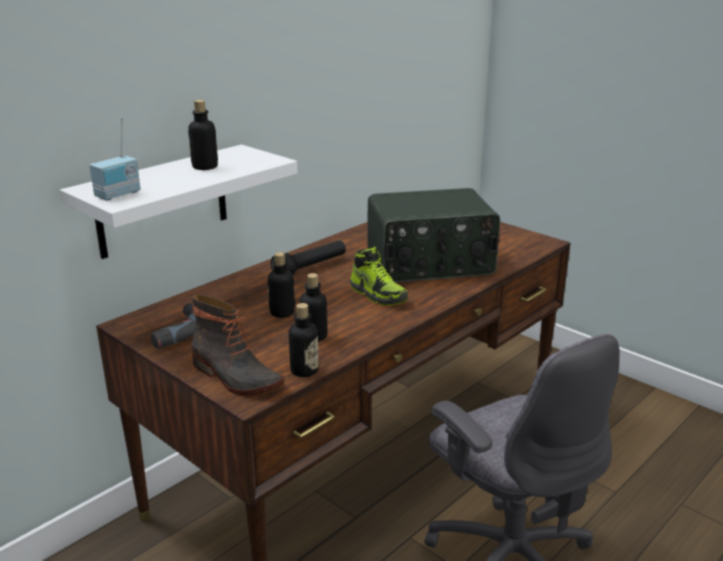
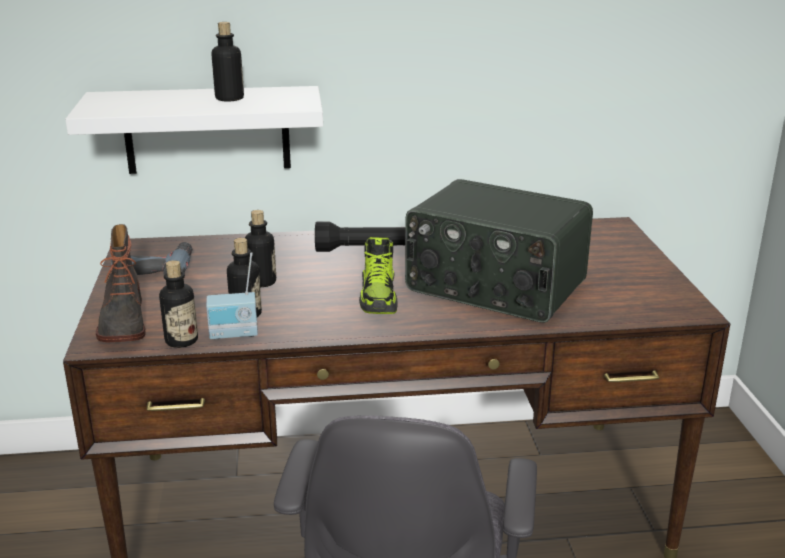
camera: 40 degrees right, 0 degrees up
(119, 195) = (106, 106): radio -> radio (234, 335)

